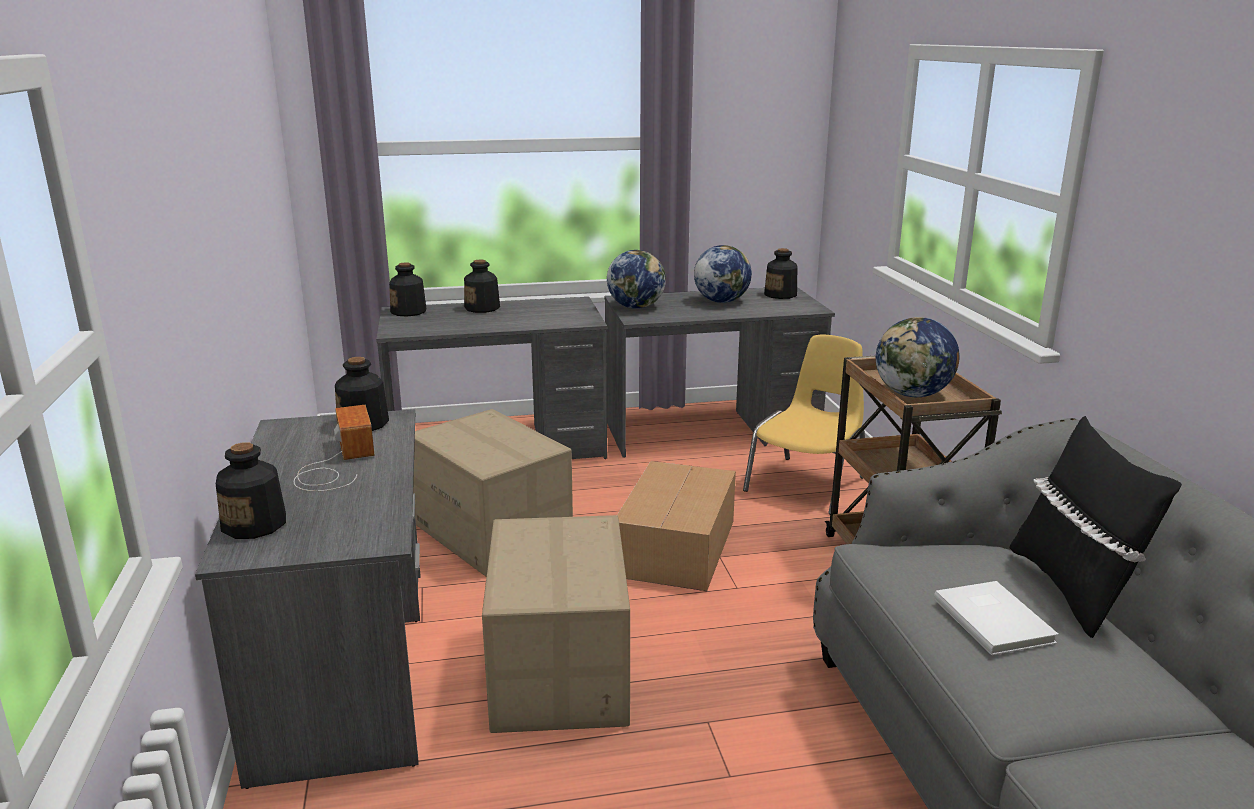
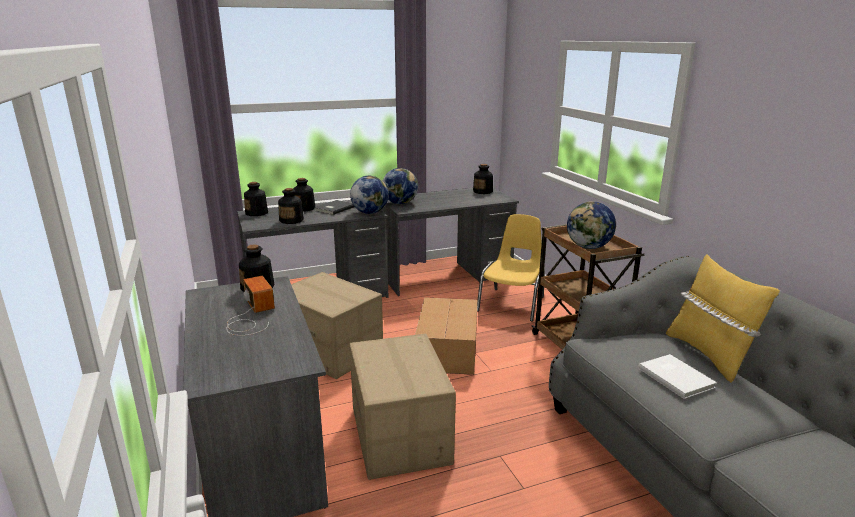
camera: 10 degrees left, 0 degrees up
(255, 525) = (212, 361): bottle -> bottle (291, 220)
(528, 311) = (334, 208): none -> grey book
(721, 301) = (450, 197): globe -> globe (370, 212)
(1072, 589) = (709, 354): black pillow -> yellow pillow

